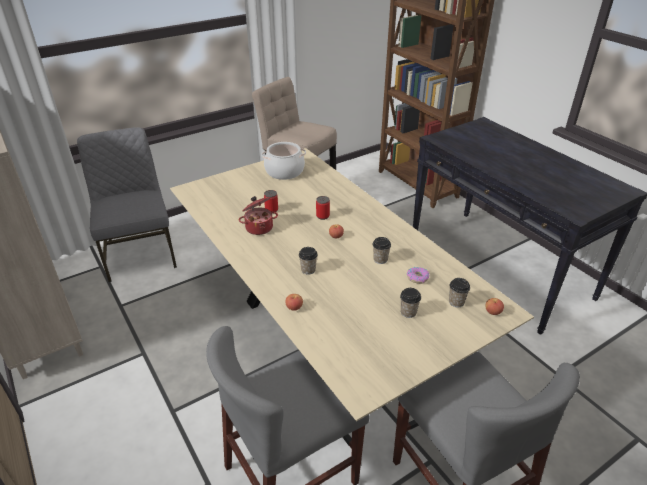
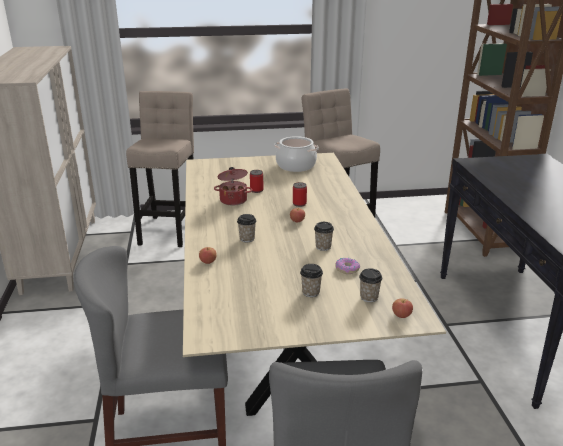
camera: 25 degrees right, 10 degrees down
(140, 253) = (169, 229): grey chair -> beige stool

